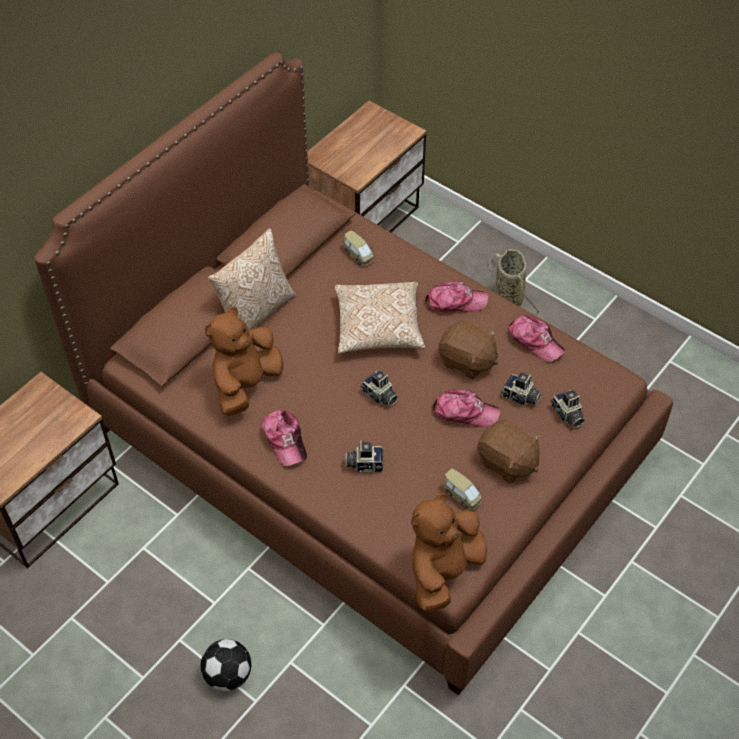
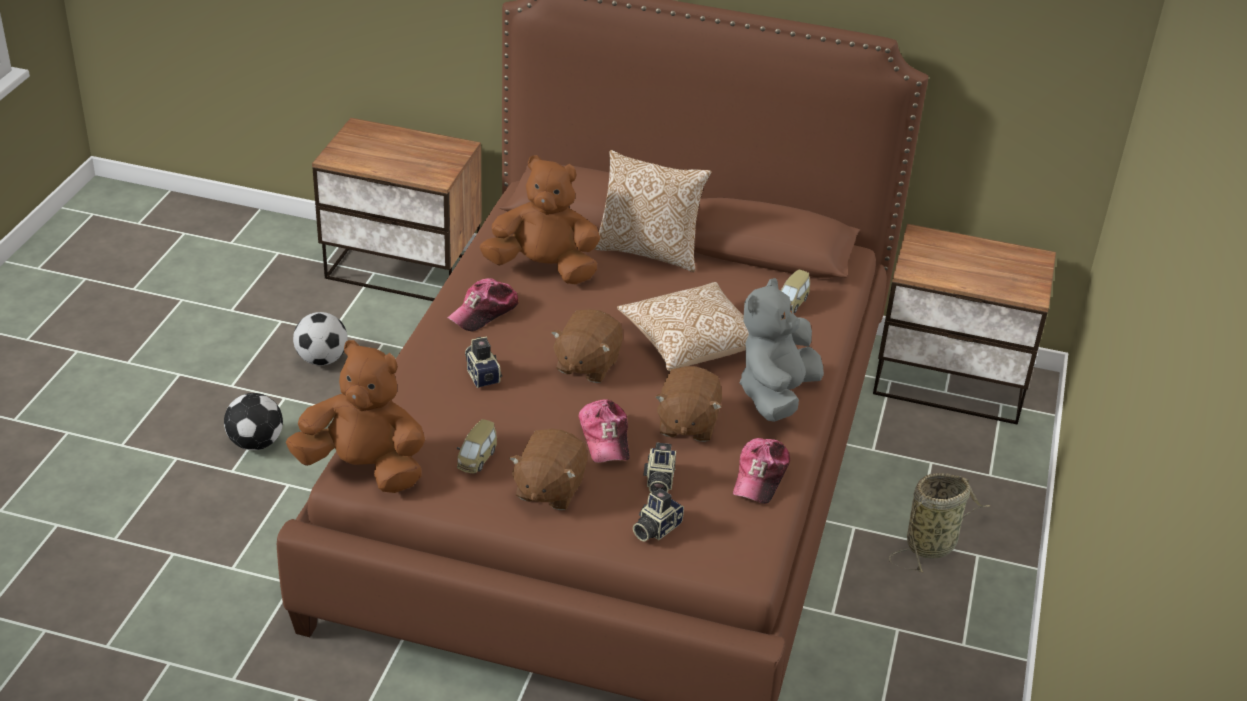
camera: 65 degrees right, 15 degrees down
(142, 598) = (322, 359): none -> football
(379, 396) = (586, 365): camera -> brown plush toy
(455, 302) = (776, 395): cap -> grey plush toy

